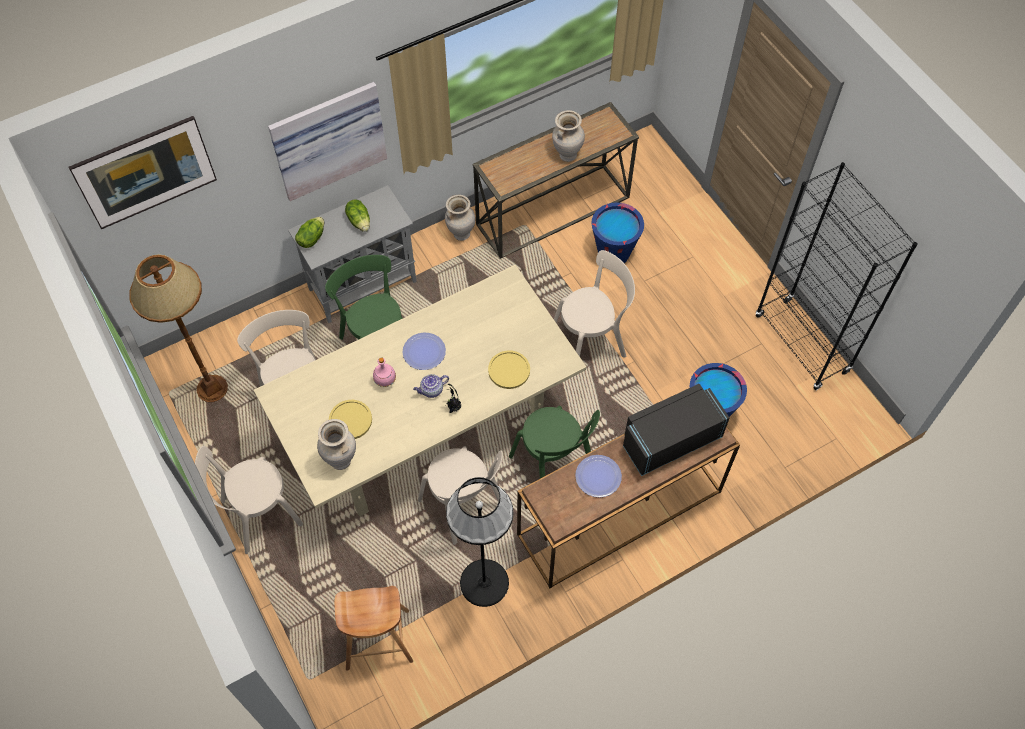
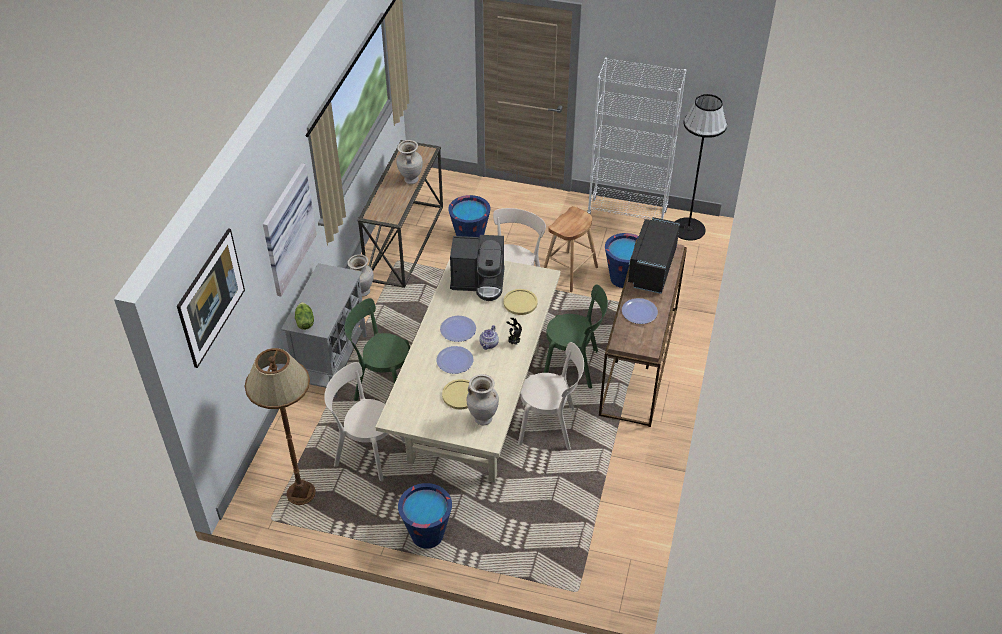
camera: 45 degrees left, 15 degrees down
(258, 514) = (427, 535): beige chair -> blue bucket
(360, 221) = (325, 292): lettuce -> none
(378, 639) = (590, 534): brown stool -> brown stool (569, 271)
(385, 381) = (454, 361): pink bottle -> plate
(484, 583) = (612, 454): black floor lamp -> black floor lamp (688, 229)
(498, 317) = (479, 282): none -> coffee machine
(801, 344) = (627, 213): black bookcase -> white bookcase

